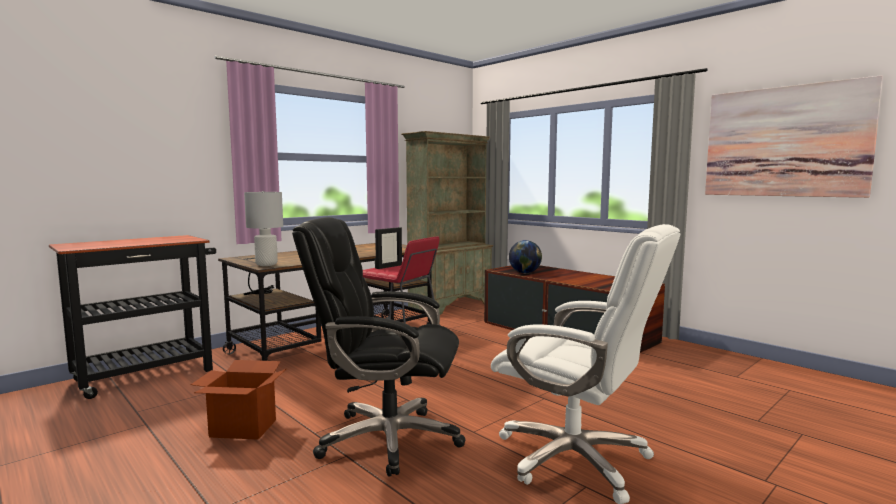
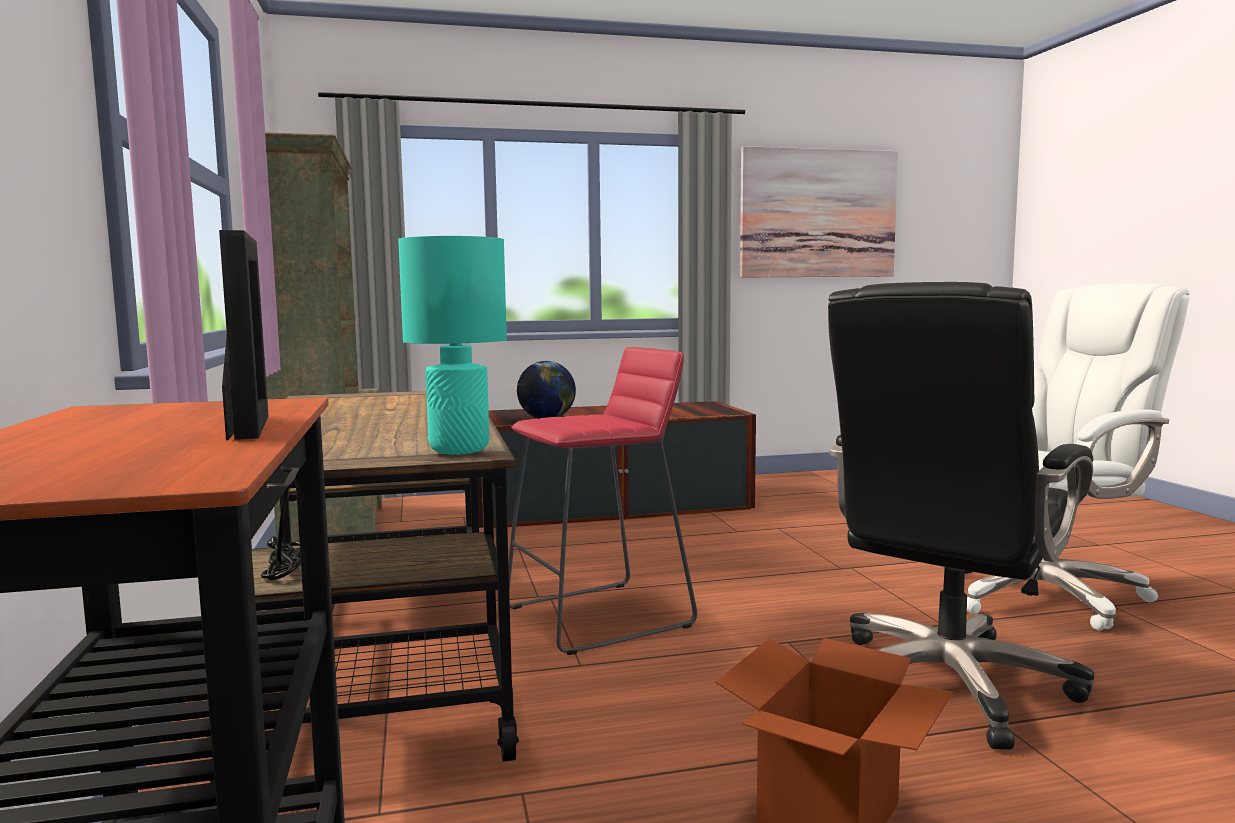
camera: 60 degrees left, 0 degrees up
(267, 265) = (460, 452): grey table lamp -> turquoise table lamp
(388, 266) = (562, 421): picture frame -> picture frame (249, 427)

